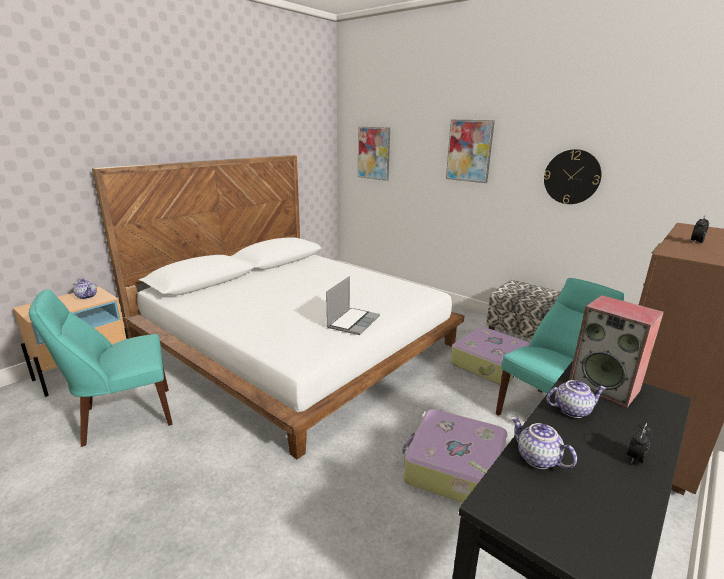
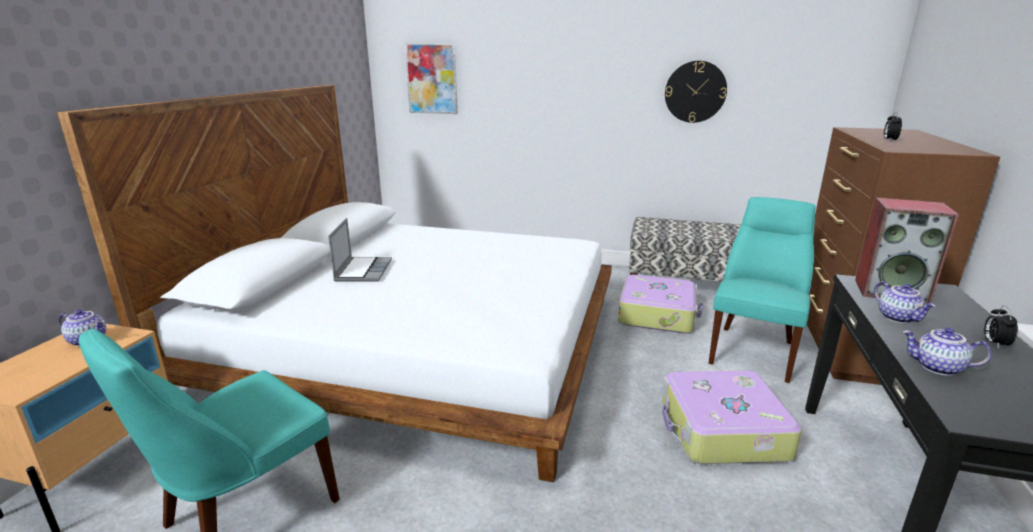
camera: 25 degrees left, 0 degrees up
(353, 322) = (536, 291): laptop -> laptop (363, 270)
(469, 151) = (570, 68): picture -> none
(572, 410) = (898, 318): teapot -> teapot turned 105 degrees clockwise

